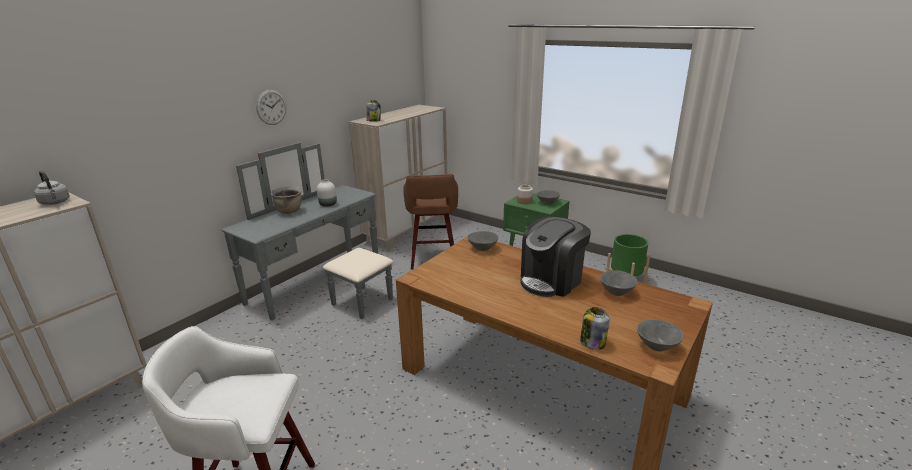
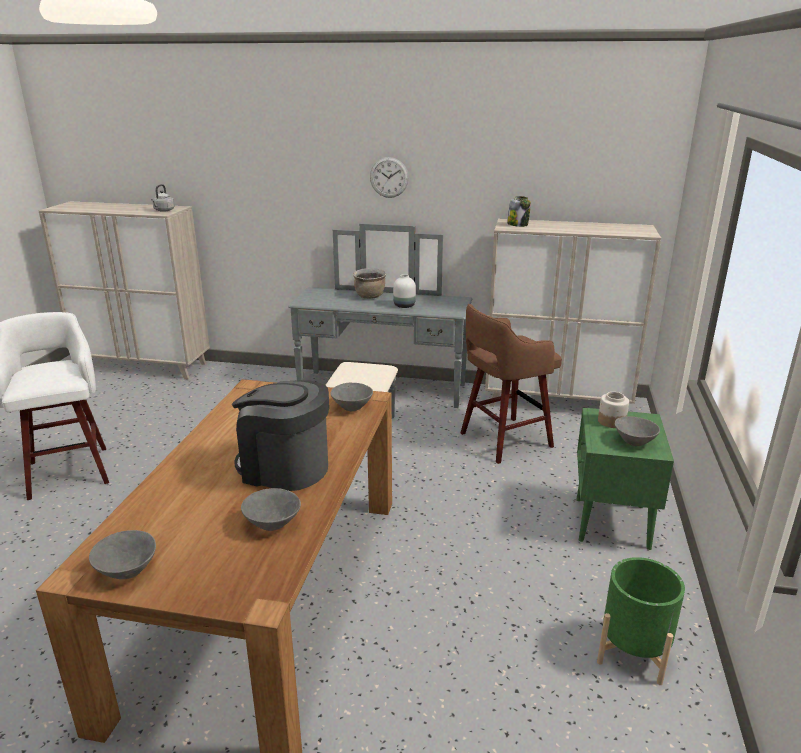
camera: 65 degrees right, 0 degrees up
(592, 342) = (131, 517): jar -> none

